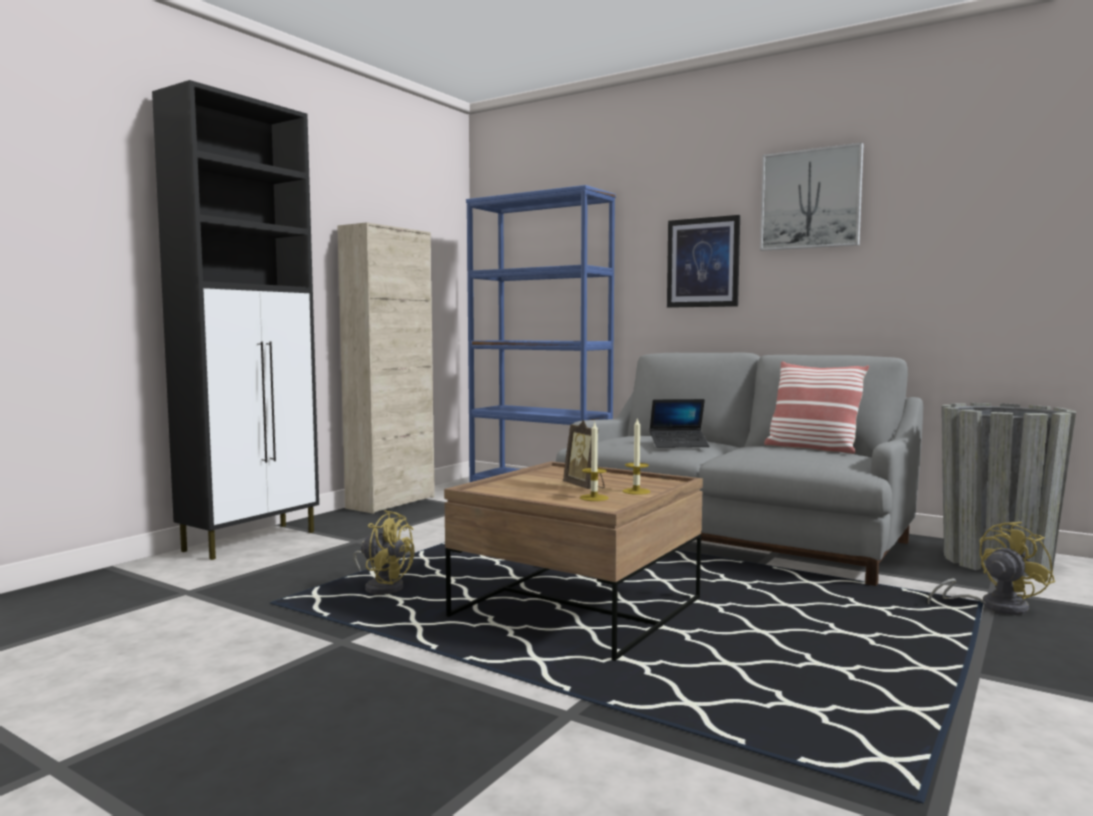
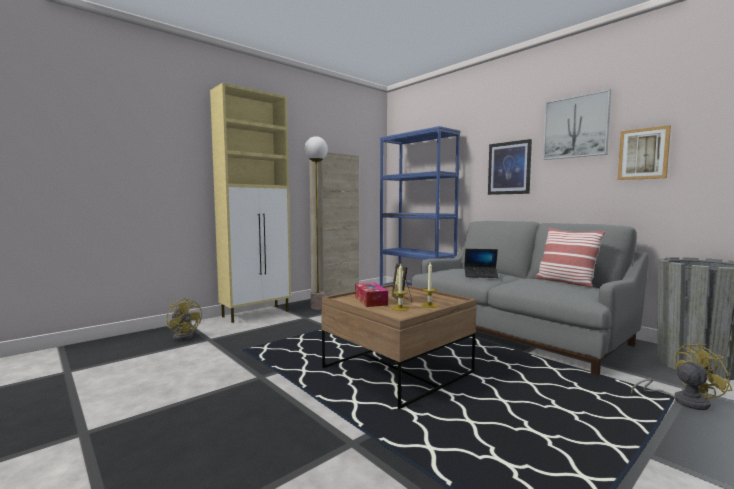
camera: 15 degrees right, 0 degrees up
(252, 541) = (257, 313): black cabinet -> beige cabinet
(369, 523) = (318, 308): none -> floor lamp
(383, 587) = (302, 346): yellow fan -> yellow fan (185, 336)
(534, 490) = (370, 301): none -> tissue box
(911, 246) = (643, 154): none -> picture

